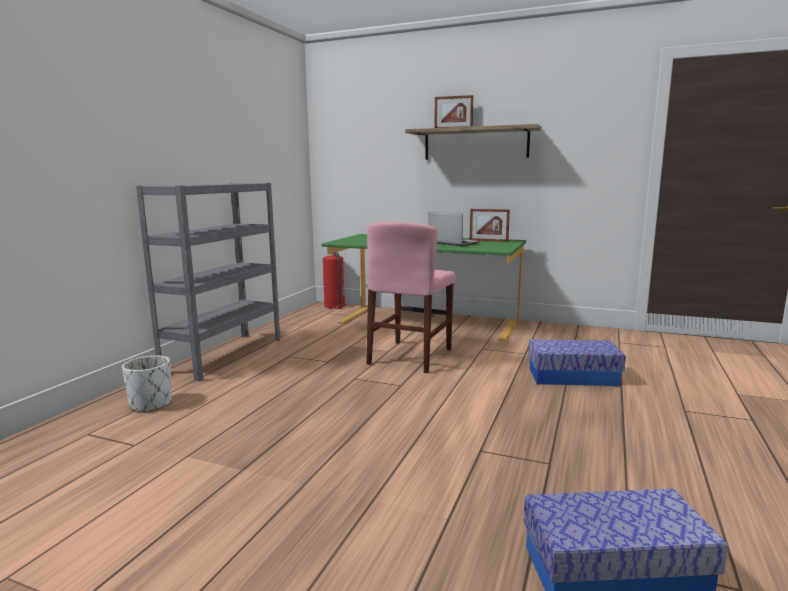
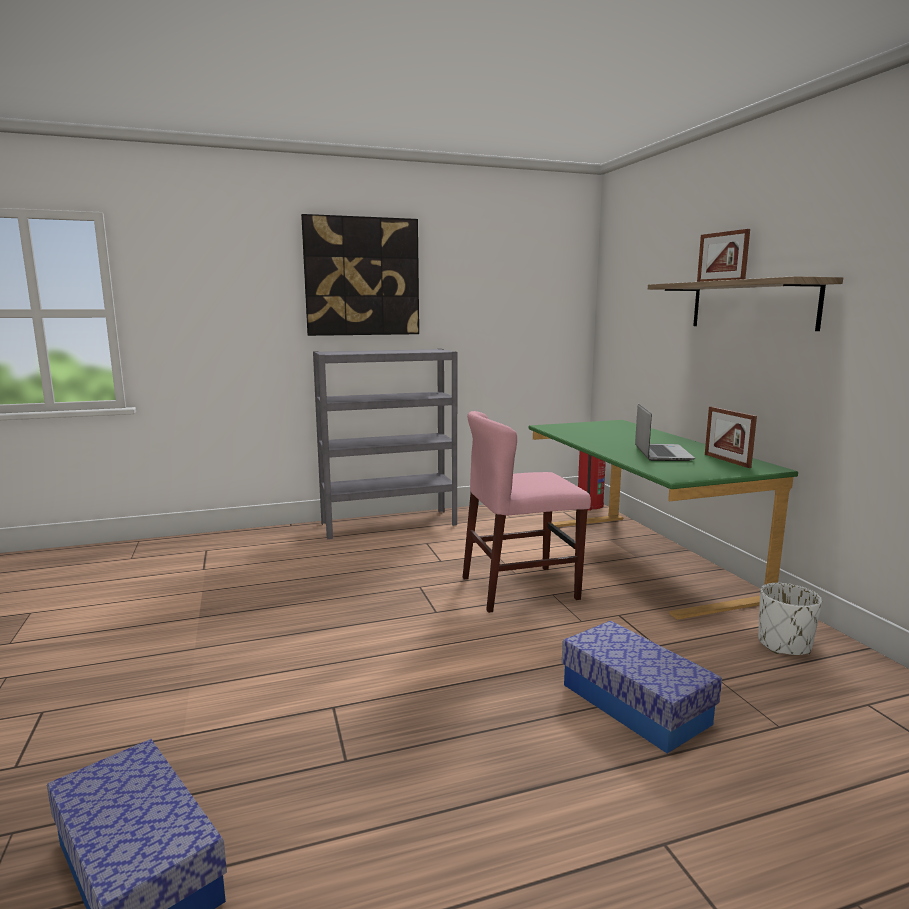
camera: 50 degrees right, 0 degrees up
(151, 404) = (269, 544): white planter -> white planter (784, 645)
(166, 107) = (362, 277): none -> picture

